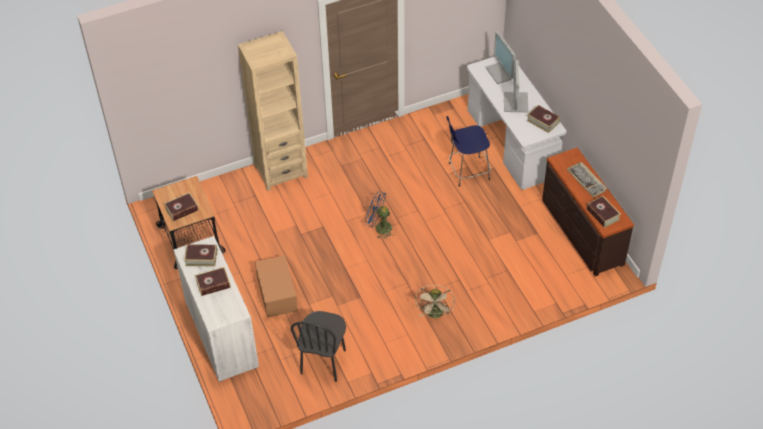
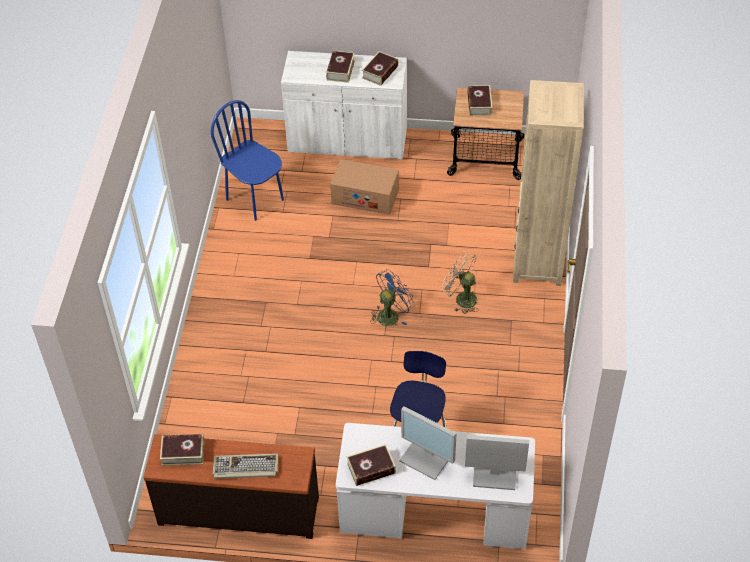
camera: 120 degrees right, 0 degrees up
(323, 362) = (255, 199): black chair -> blue chair
(435, 315) = (238, 308): beige fan -> beige fan (461, 298)

